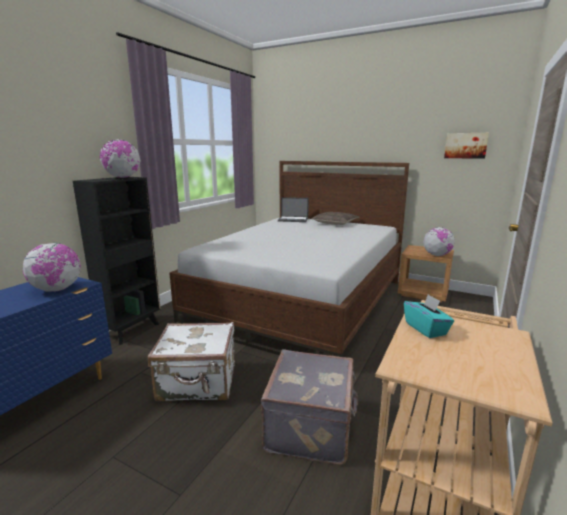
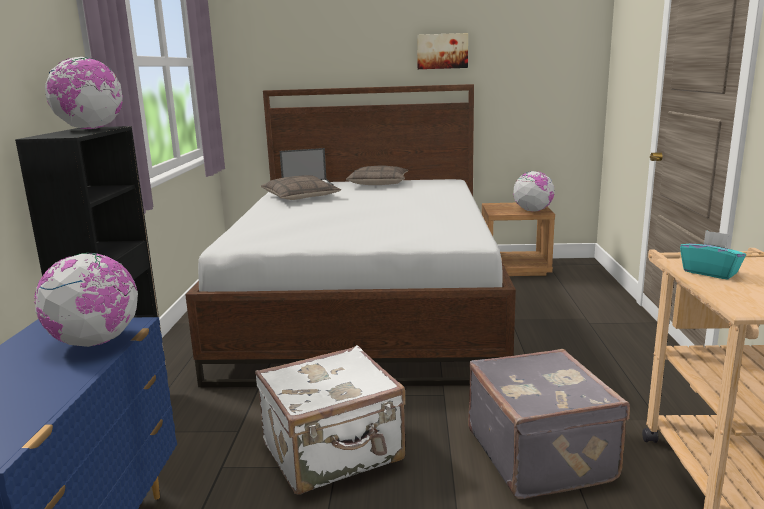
camera: 25 degrees left, 0 degrees up
(278, 226) = (300, 197): none -> pillow
(465, 145) = (544, 57): picture -> picture (442, 51)

